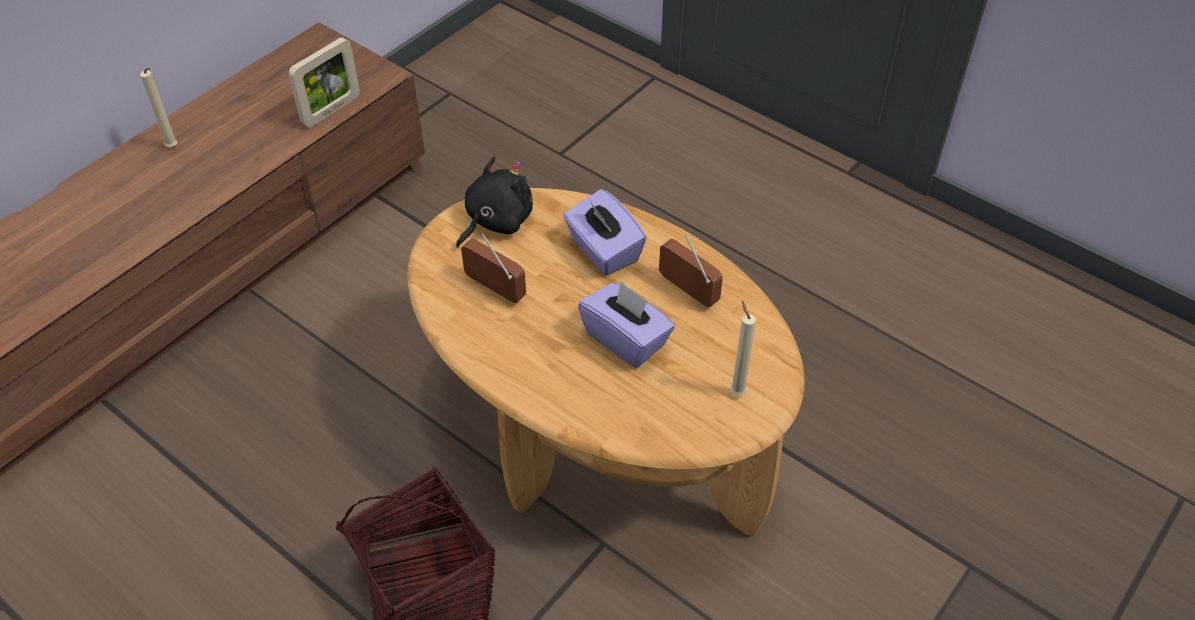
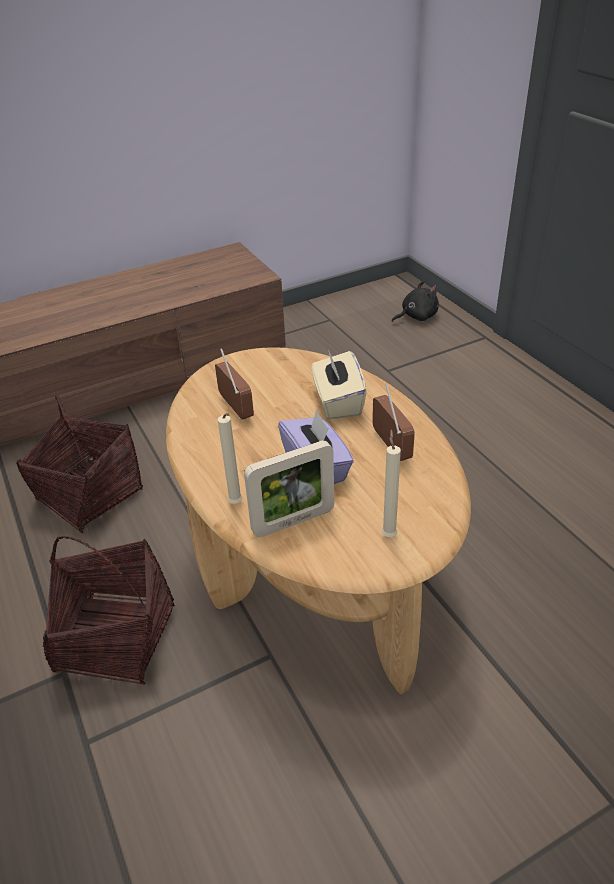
camera: 25 degrees right, 10 degrees down
(173, 148) = (99, 291): beige candle -> beige candle (236, 504)
(280, 426) = (90, 495): none -> basket
(331, 111) = (212, 289): picture frame -> picture frame (293, 521)
(495, 221) = (267, 365): black plush toy -> black plush toy (416, 317)
(603, 250) = (337, 402): purple tissue box -> beige tissue box

